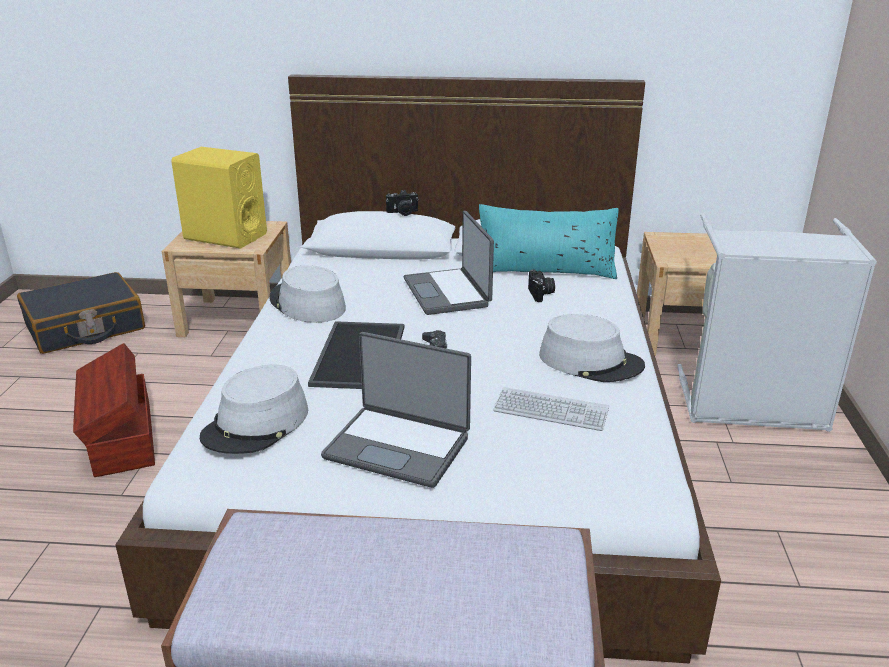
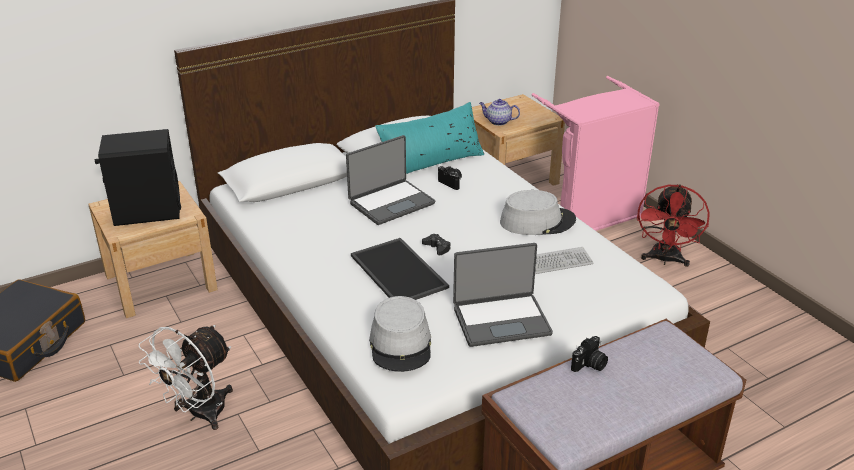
camera: 35 degrees left, 5 degrees up
(121, 439) = (199, 414): brown storage box -> white fan
(225, 236) = (147, 212): yellow speaker -> black speaker
(307, 304) = (302, 247): grey hat -> none
(402, 213) = (301, 147): camera -> camera (589, 365)
(448, 293) = (391, 203): laptop -> laptop turned 75 degrees counterclockwise
(674, 252) = (498, 122): none -> teapot
(752, 407) = (589, 217): grey laundry basket -> pink laundry basket
(813, 495) = (665, 260): none -> red fan

